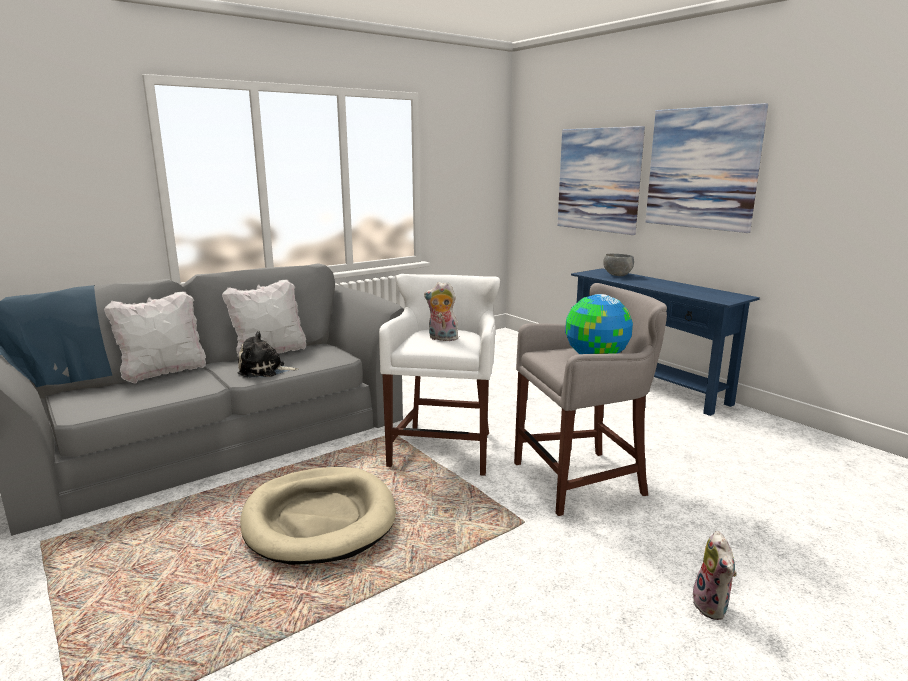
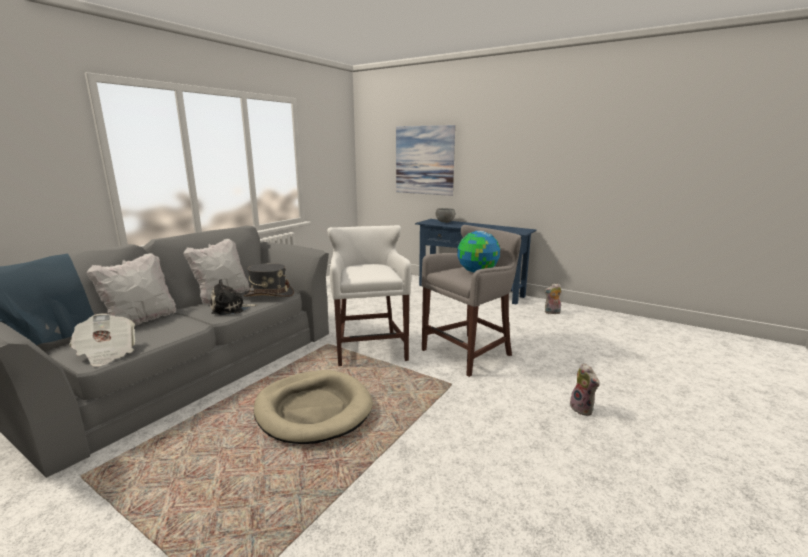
camera: 20 degrees left, 0 degrees up
(99, 406) = (107, 353): none -> newspaper
(321, 357) = (269, 295): none -> grey hat
(442, 338) = (369, 270): plush toy -> plush toy (552, 313)
(702, 168) = (495, 152): picture -> none

